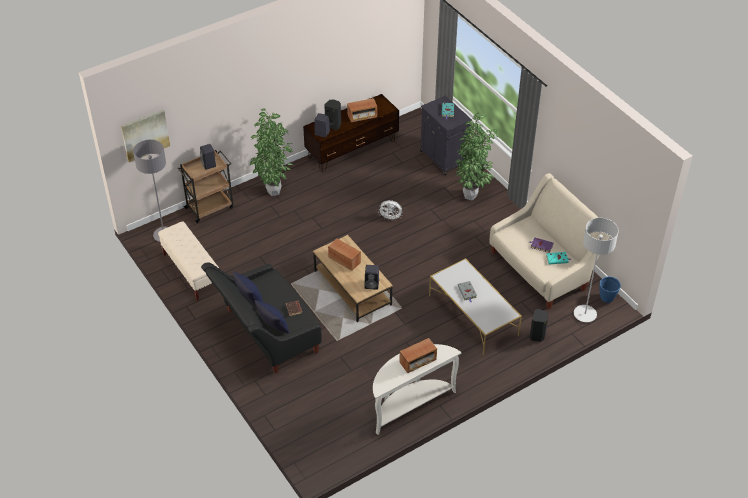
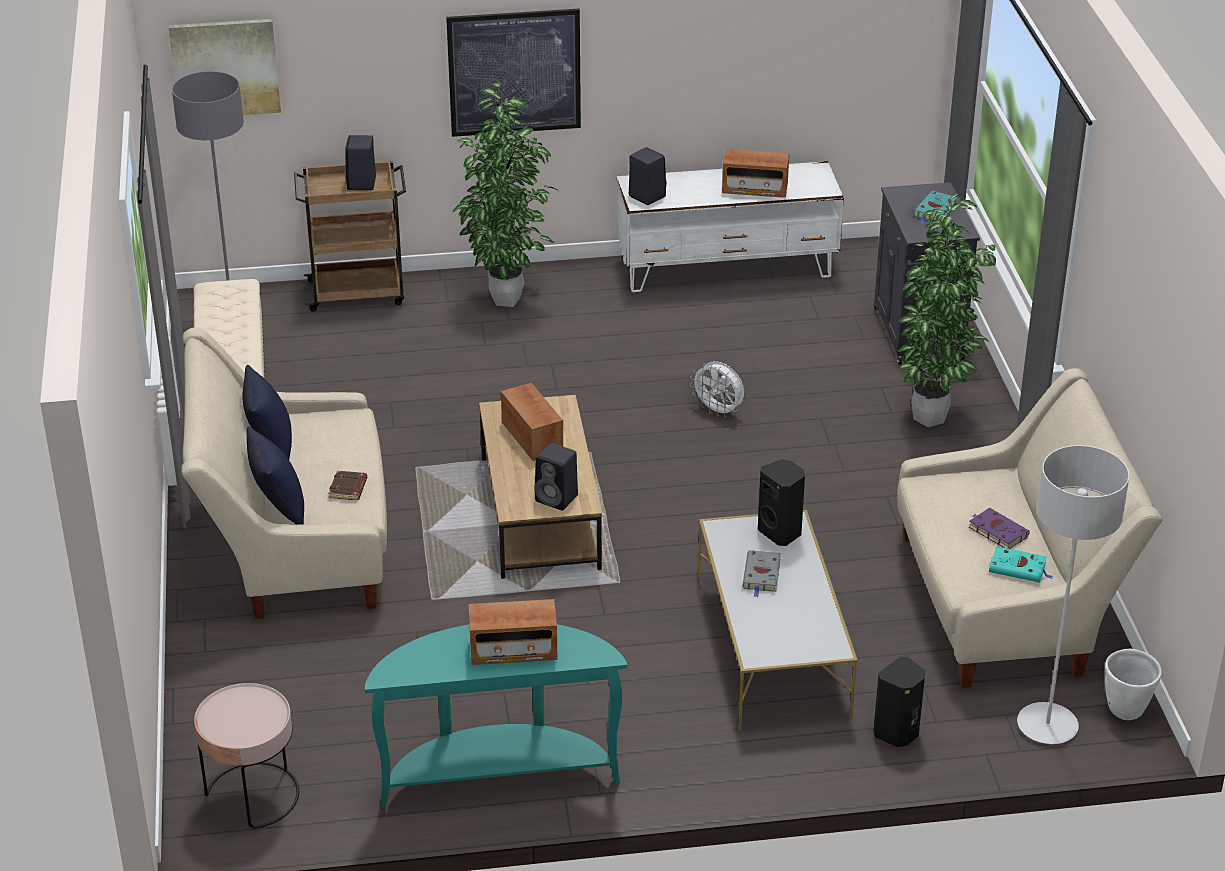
camera: 25 degrees right, 10 degrees down
(261, 99) = (514, 72): none -> picture
(266, 334) = (294, 542): black sofa -> beige sofa
(327, 448) = (253, 795): none -> pink side table
(333, 125) = (681, 189): black speaker -> black speaker (781, 532)
(352, 149) = (727, 268): brown tv stand -> white tv stand
(409, 404) = (498, 773): white console table -> turquoise console table
(607, 298) = (1126, 711): blue planter -> white planter

